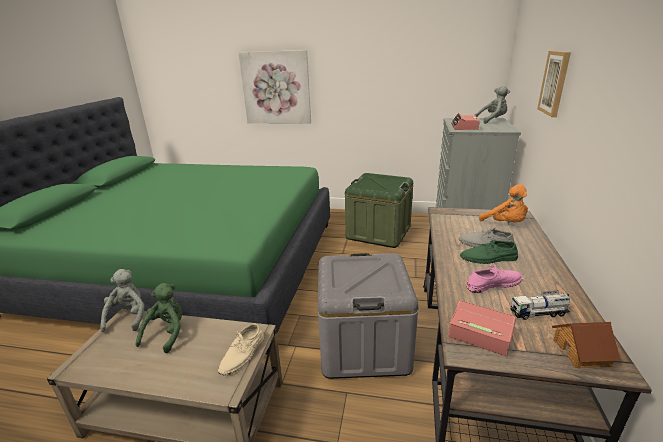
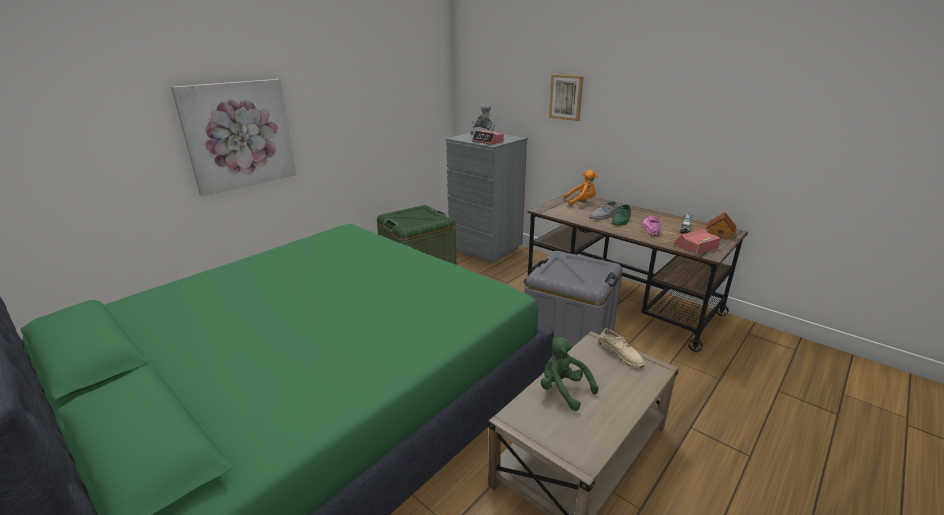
camera: 60 degrees left, 0 degrees up
(128, 317) = (512, 415): grey plush toy -> none

